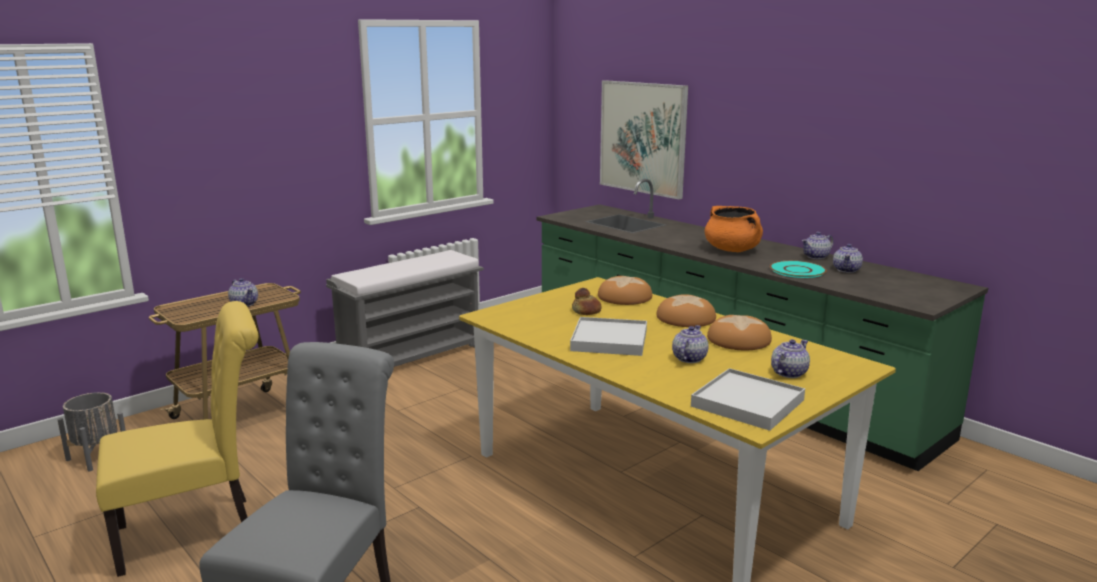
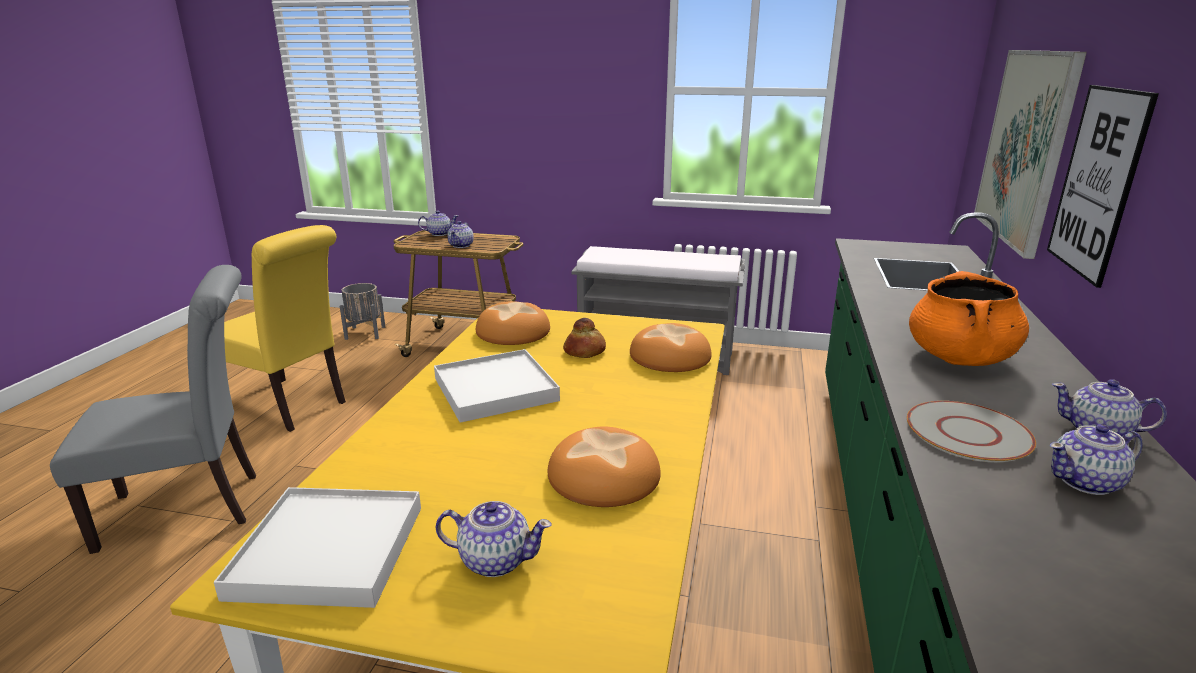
camera: 55 degrees right, 5 degrees up
(685, 318) = (644, 413): bread -> bread (512, 331)
(688, 358) = (479, 456): teapot -> teapot (439, 234)
(728, 151) = (1097, 182): none -> picture
(797, 270) = (967, 433): turquoise plate -> grey plate

